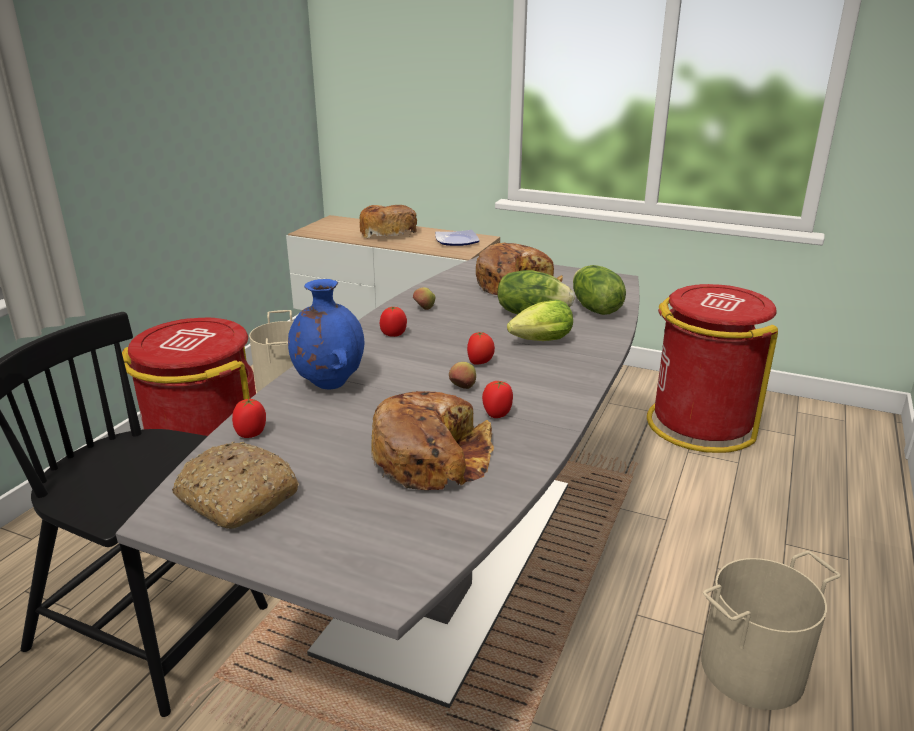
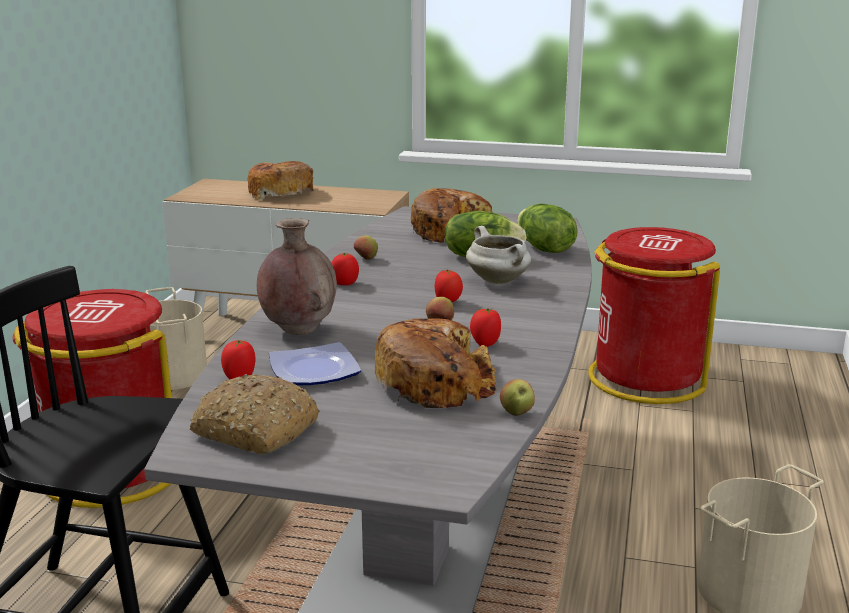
camera: 10 degrees left, 5 degrees down
(329, 383) = (298, 330): blue vase -> brown vase
(457, 241) = (363, 197): plate -> plate (315, 370)
(496, 503) = (517, 413): none -> apple
(538, 342) = (499, 281): lettuce -> white cooking pot

